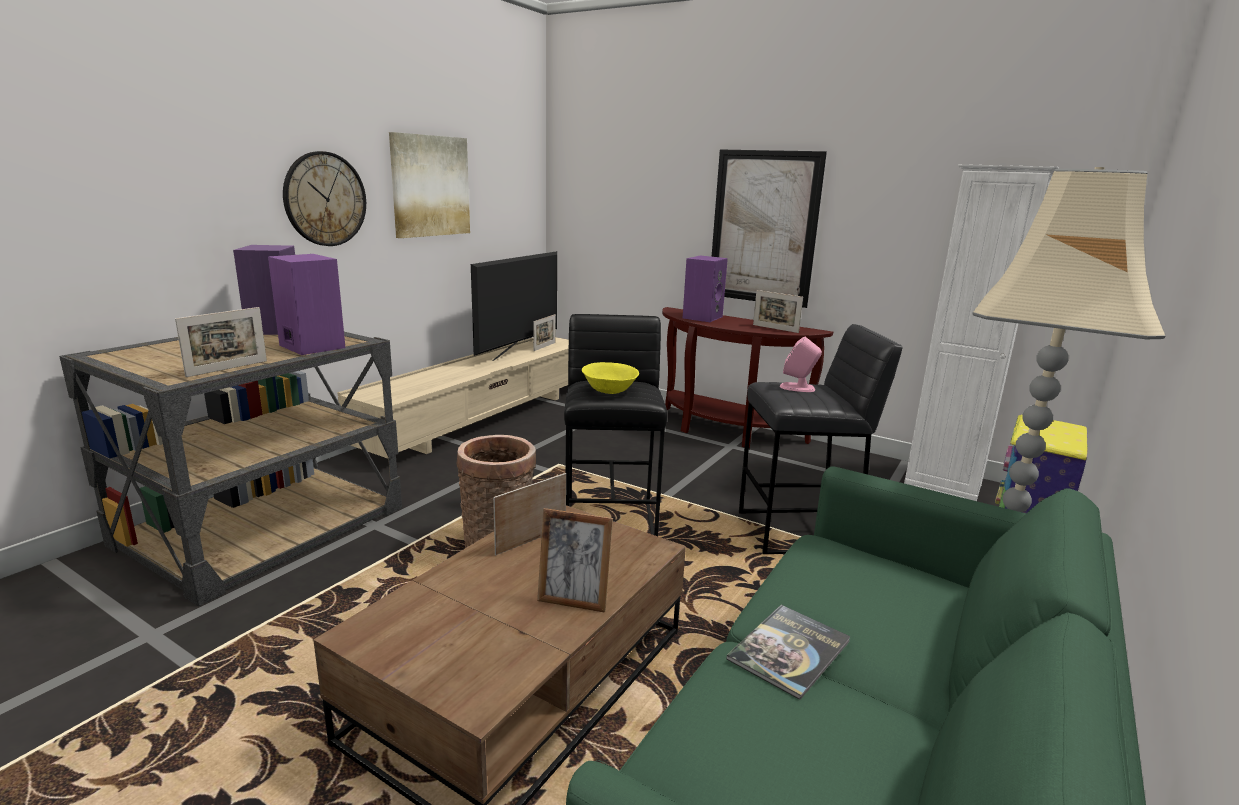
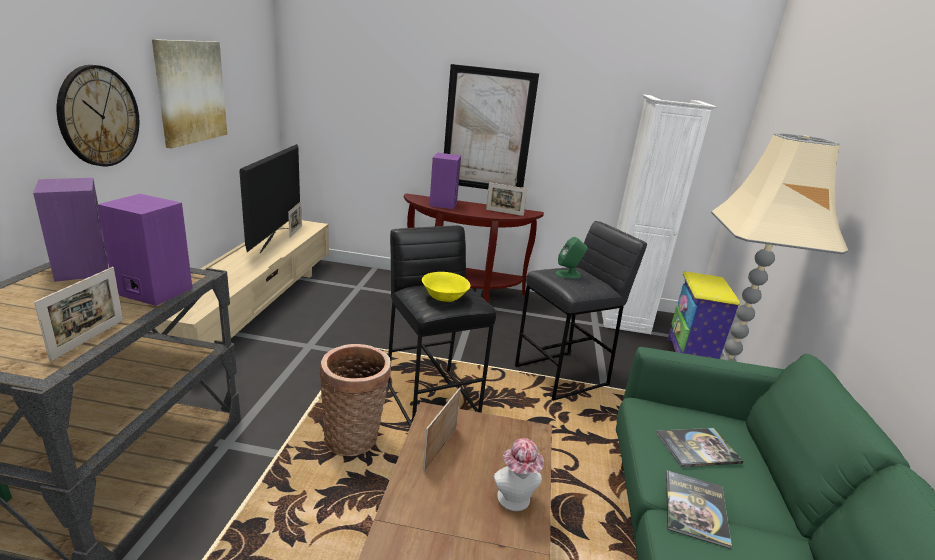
camera: 25 degrees left, 5 degrees up
(573, 600) = (515, 501): picture frame -> hat
(798, 388) = (569, 274): pink speaker -> green speaker
(857, 597) = (697, 448): none -> book

